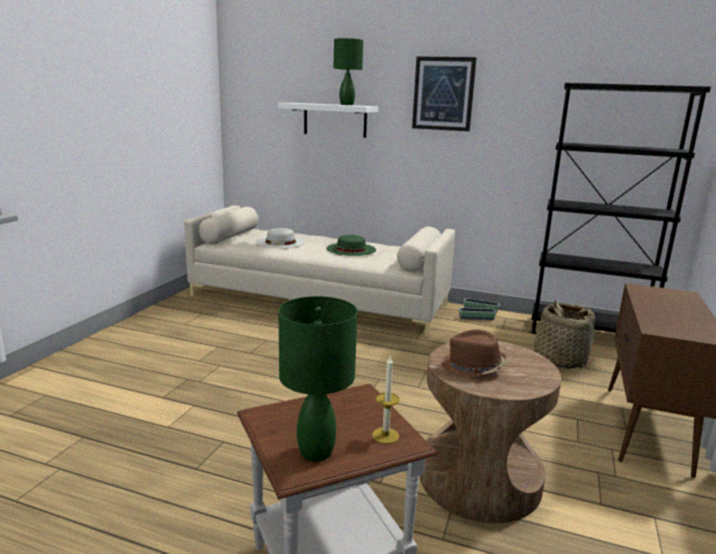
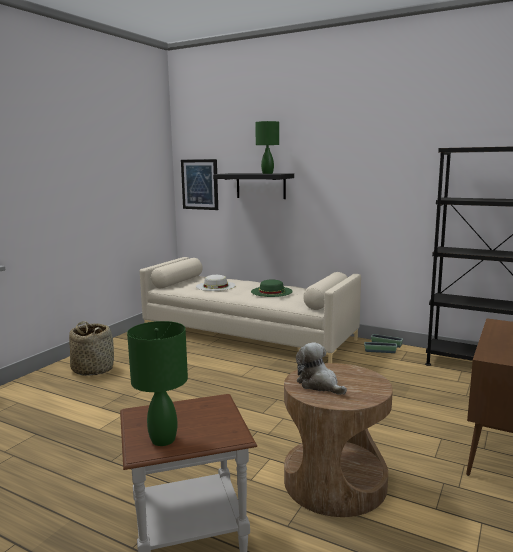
camera: 10 degrees right, 5 degrees down
(335, 120) = (260, 185): white shelf -> black shelf
(385, 435) = (221, 431): candle -> none
(443, 94) = (346, 161): picture -> picture (200, 184)
(473, 367) = (319, 384): brown hat -> plush toy
(559, 359) = (444, 388): basket -> basket (93, 369)

